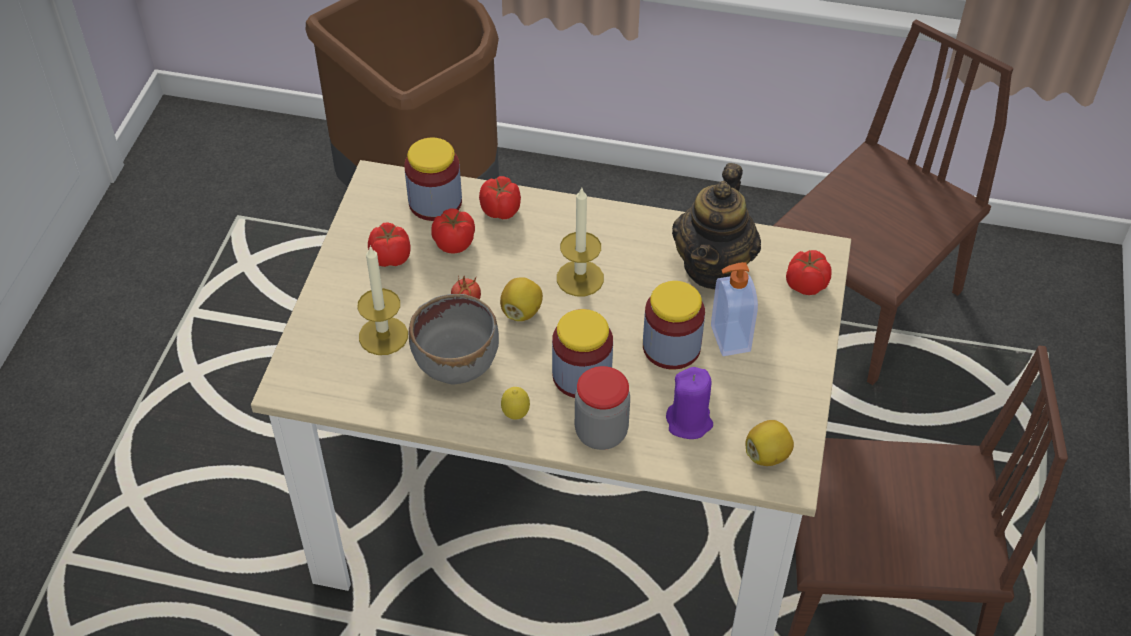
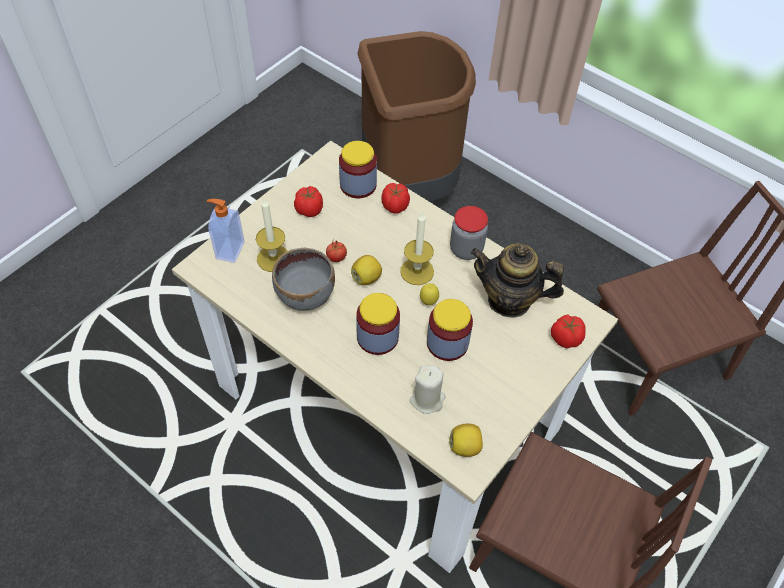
camera: 25 degrees right, 5 degrees up
(455, 242) = (354, 216): tomato -> none
(515, 415) = (320, 345): lemon -> lemon (428, 302)
(601, 432) = (366, 381): jar -> jar (466, 249)
(689, 422) = (427, 399): purple candle -> beige candle
(714, 267) = (509, 300): teapot -> teapot turned 60 degrees clockwise
(728, 339) = (489, 354): soap dispenser -> soap dispenser (229, 250)

